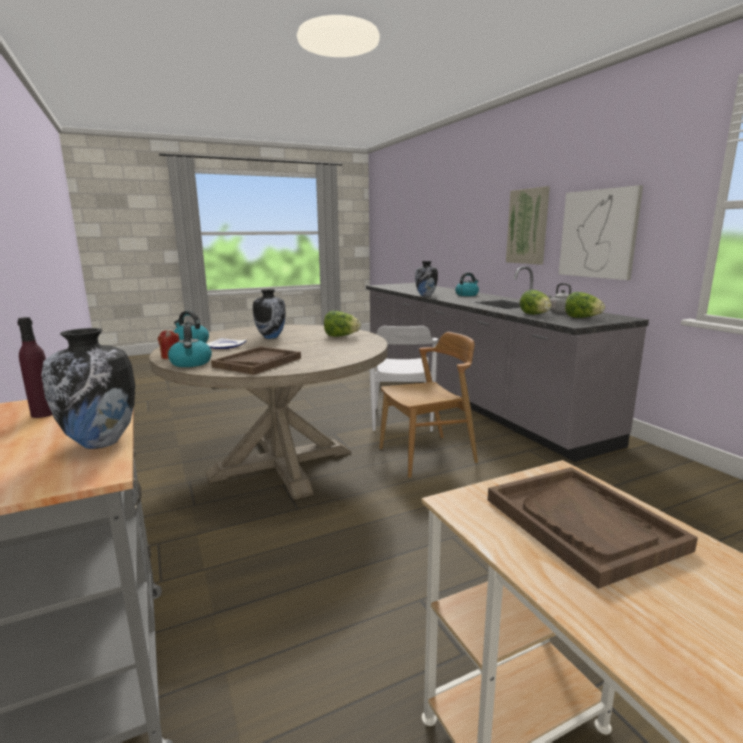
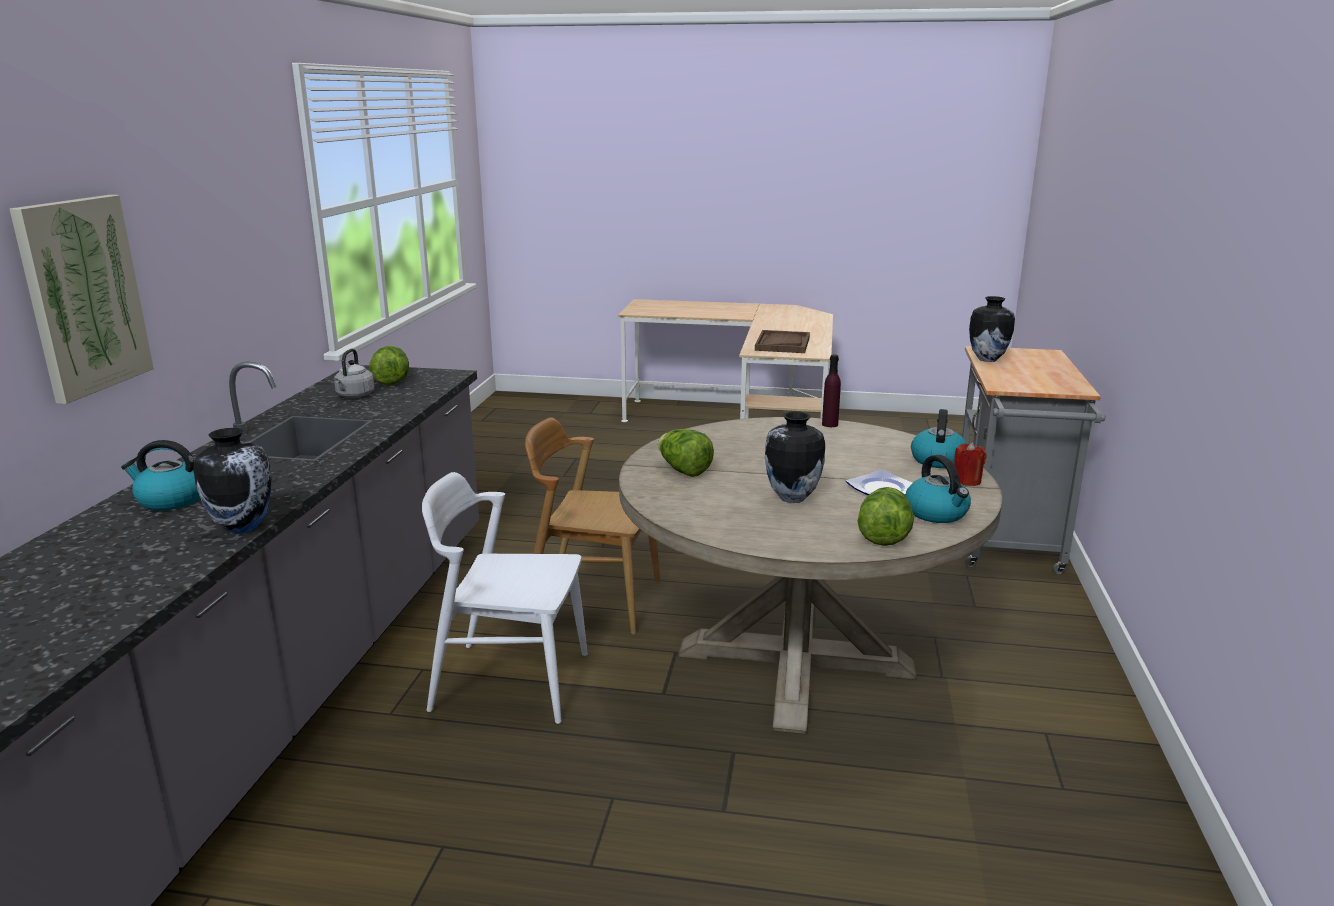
camera: 145 degrees left, 5 degrees up
(44, 413) = (1038, 380): purple bottle -> purple bottle (830, 424)
(257, 362) = (854, 442): brown tray -> none
(401, 419) = (510, 681): white chair -> white chair turned 120 degrees counterclockwise
(535, 315) = (405, 398): lettuce -> lettuce (883, 536)
(598, 234) = (219, 276): picture -> none

